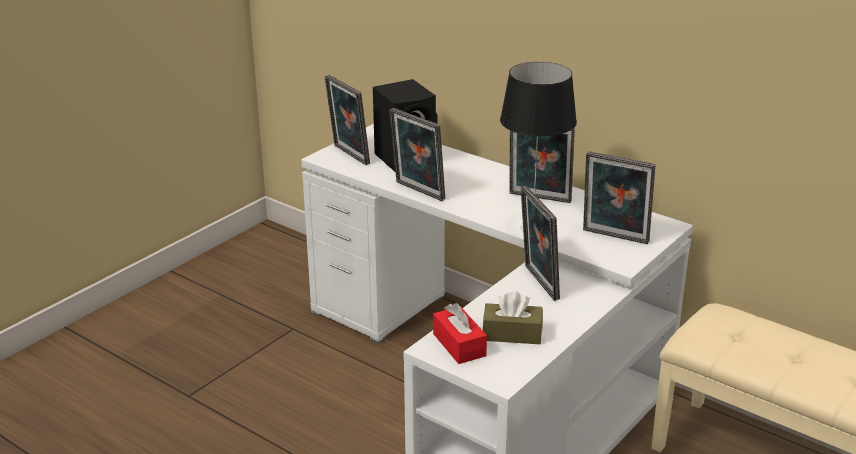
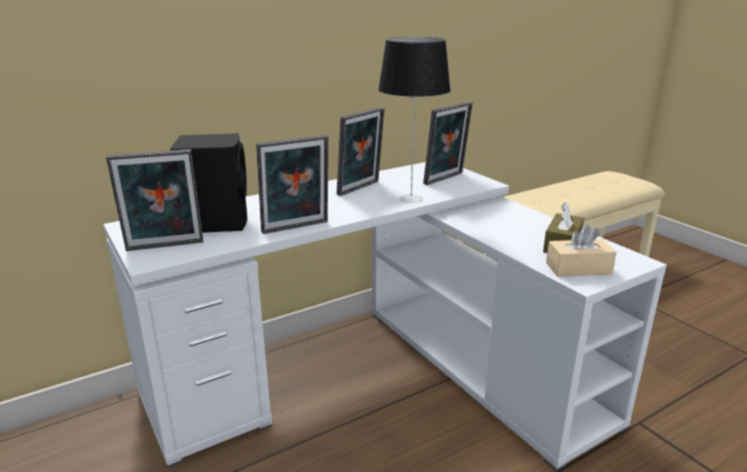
camera: 70 degrees left, 5 degrees down
(459, 345) = (578, 268): red tissue box -> beige tissue box
(537, 283) = (481, 222): picture frame -> none

